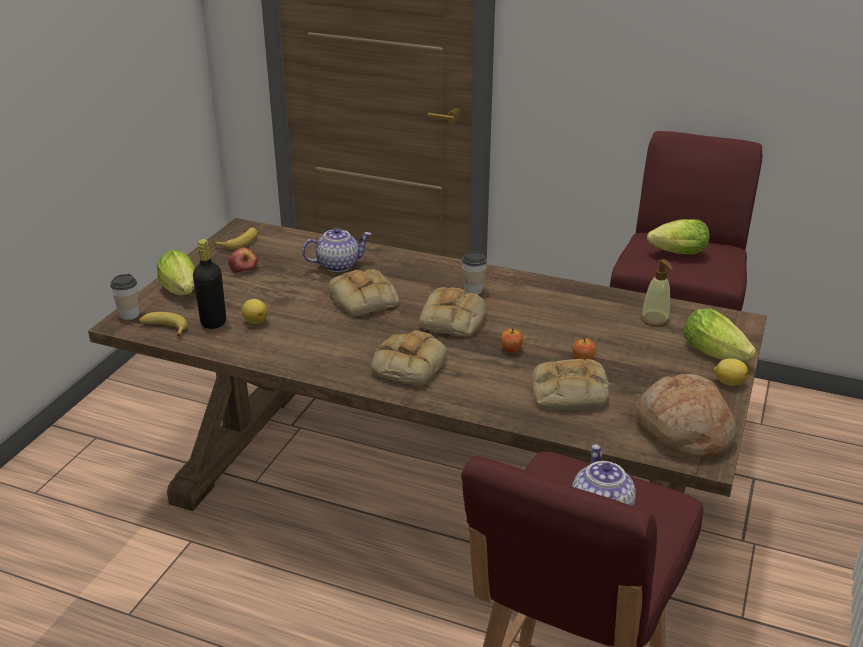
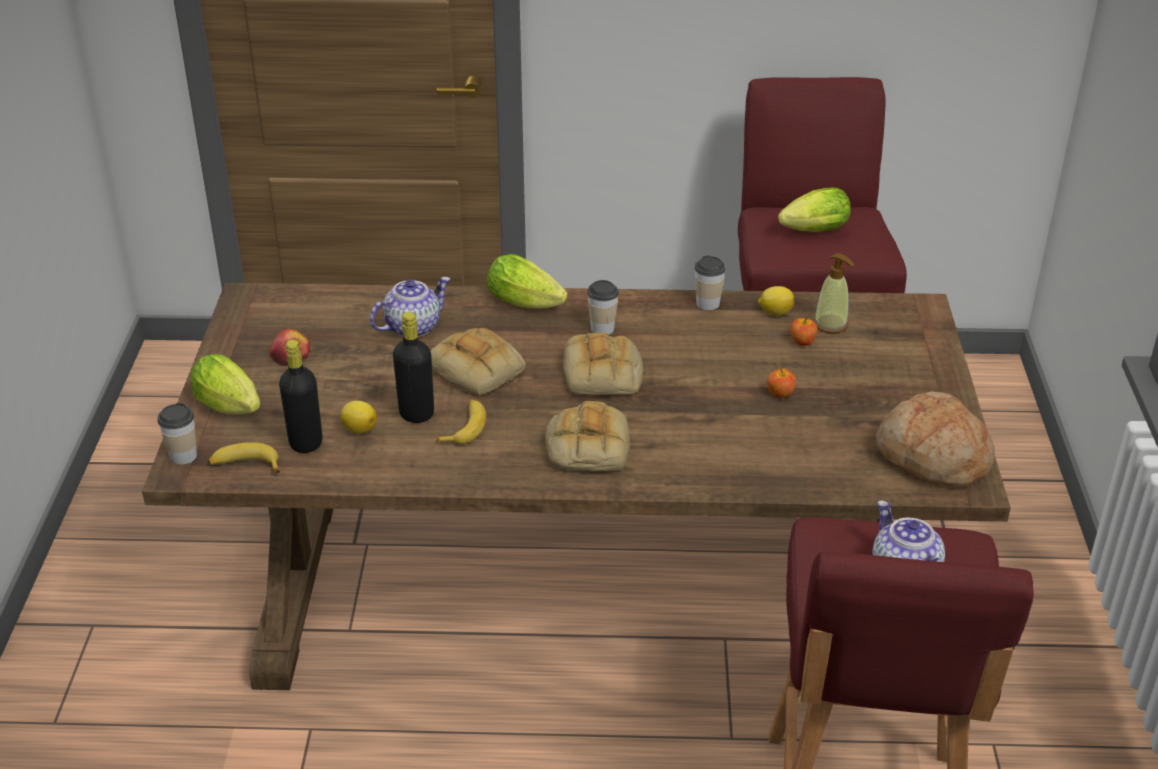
camera: 20 degrees left, 5 degrees up
(240, 242) = (258, 318): banana -> banana (465, 427)
(301, 319) = (416, 414): none -> black bottle
(511, 349) = (693, 398): apple -> apple (802, 342)
(564, 288) = (708, 304): none -> cup
(568, 393) = (787, 440): bread -> none
(717, 354) = (919, 354): lettuce -> lettuce (528, 303)
(728, 382) = (948, 387): lemon -> lemon (775, 312)

